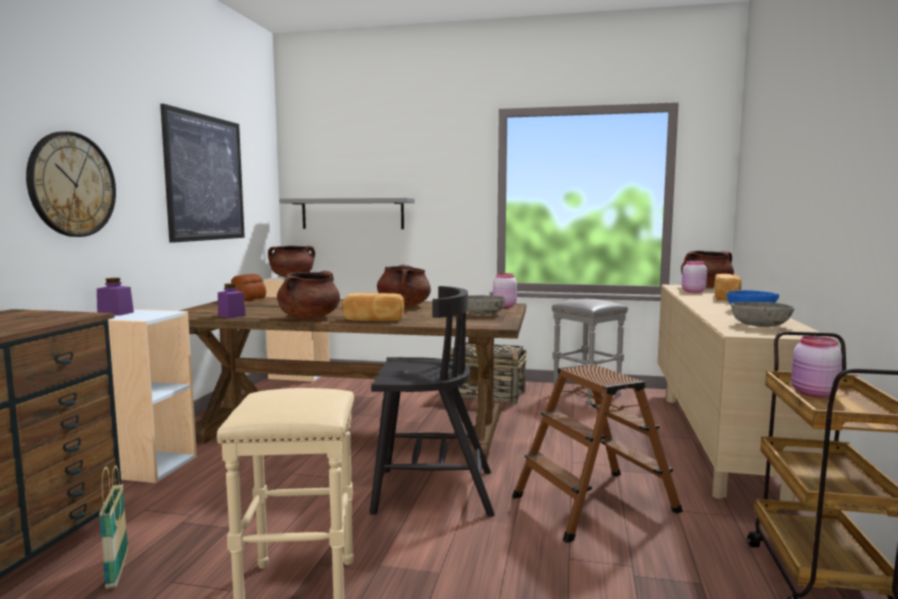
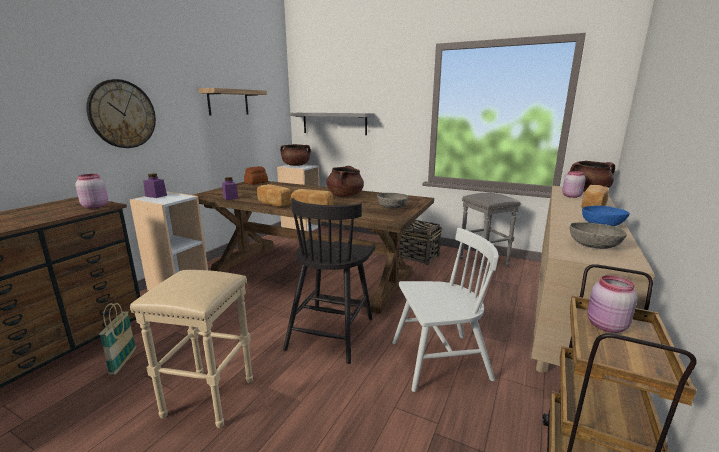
camera: 15 degrees right, 10 degrees up
(205, 178) = (228, 102): picture -> shelf
(309, 318) = (274, 203): brown cooking pot -> bread
(431, 491) = (331, 331): black chair -> black chair turned 90 degrees clockwise
(504, 305) = (415, 199): pink jar -> pink jar (95, 206)
(595, 504) = (439, 361): brown step ladder -> white chair

